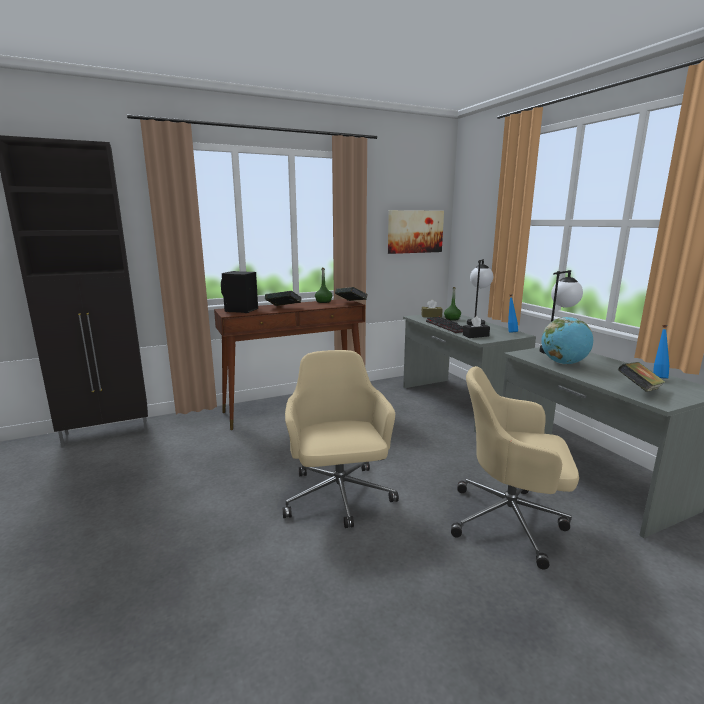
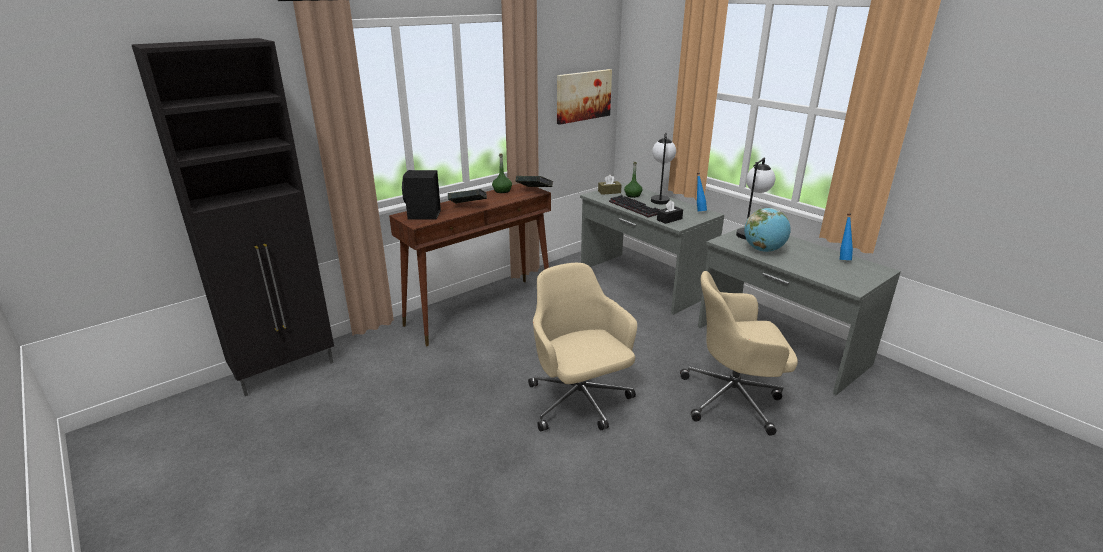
camera: 15 degrees left, 10 degrees up
(639, 390) = (833, 276): book -> none

